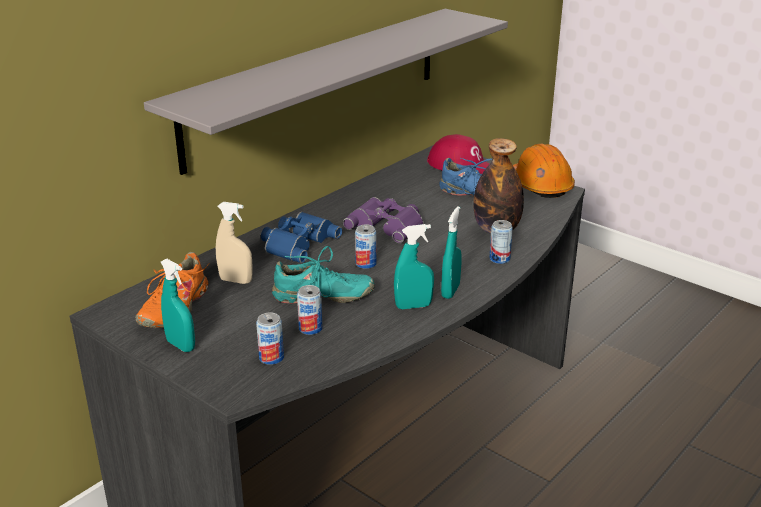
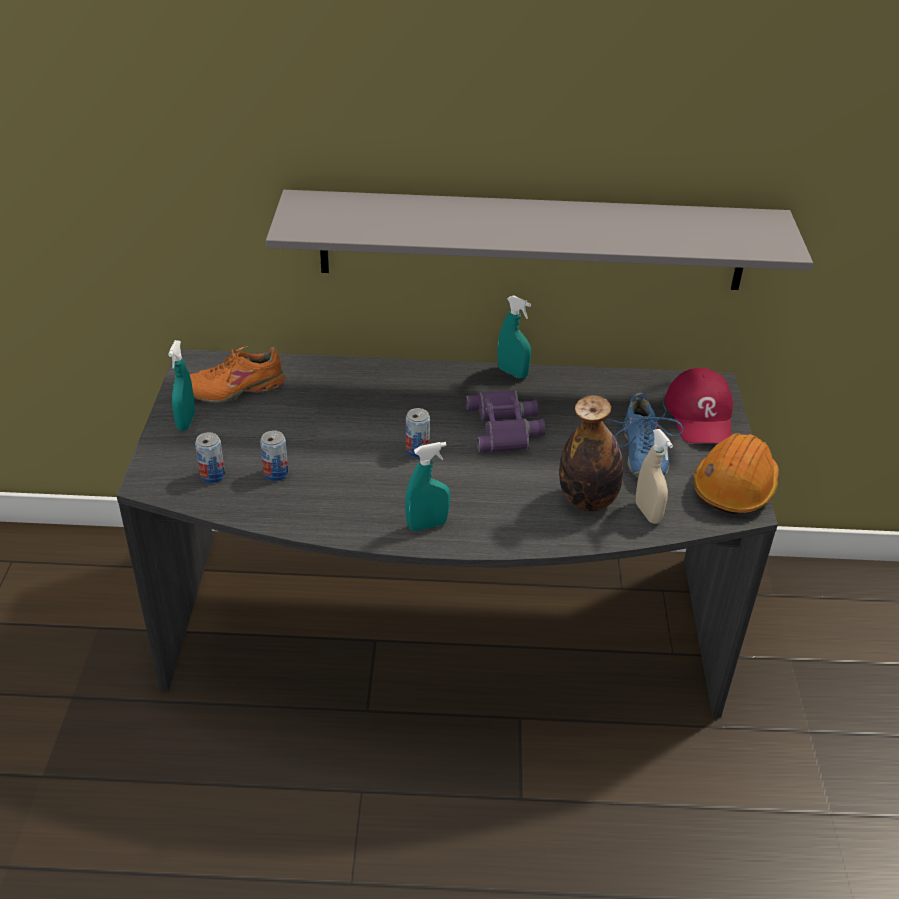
camera: 50 degrees right, 10 degrees up
(236, 280) = (308, 396): beige spray bottle -> beige spray bottle (648, 513)
(297, 242) = (408, 393): blue binoculars -> none
(323, 296) = (334, 454): turquoise shoe -> none
(413, 306) = (375, 514): turquoise spray bottle -> turquoise spray bottle (512, 372)
(499, 259) = (528, 529): can -> none

